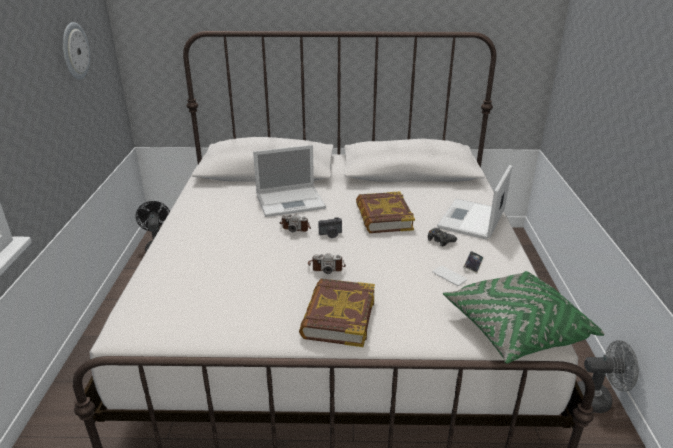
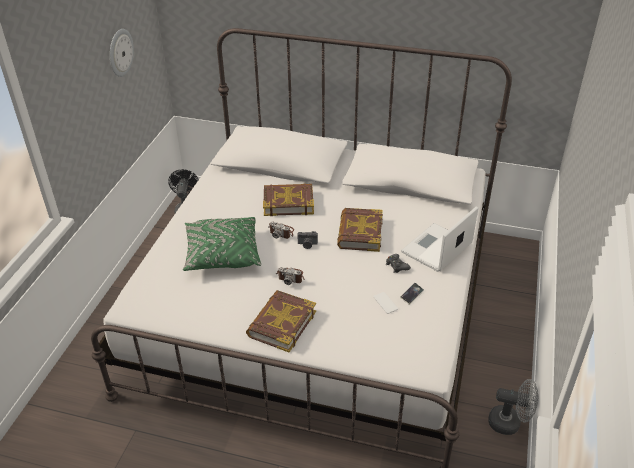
camera: 15 degrees right, 10 degrees up
(291, 201) = (288, 203): laptop -> book
(515, 330) = (411, 360): green pillow -> green pillow (222, 254)

